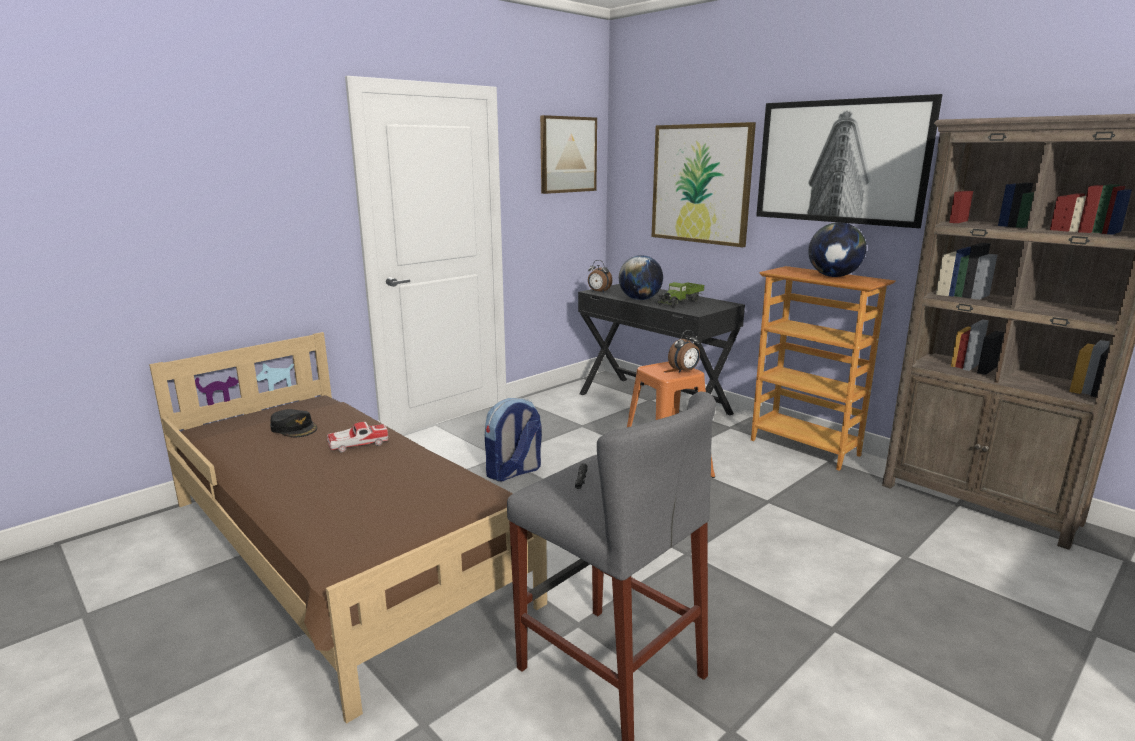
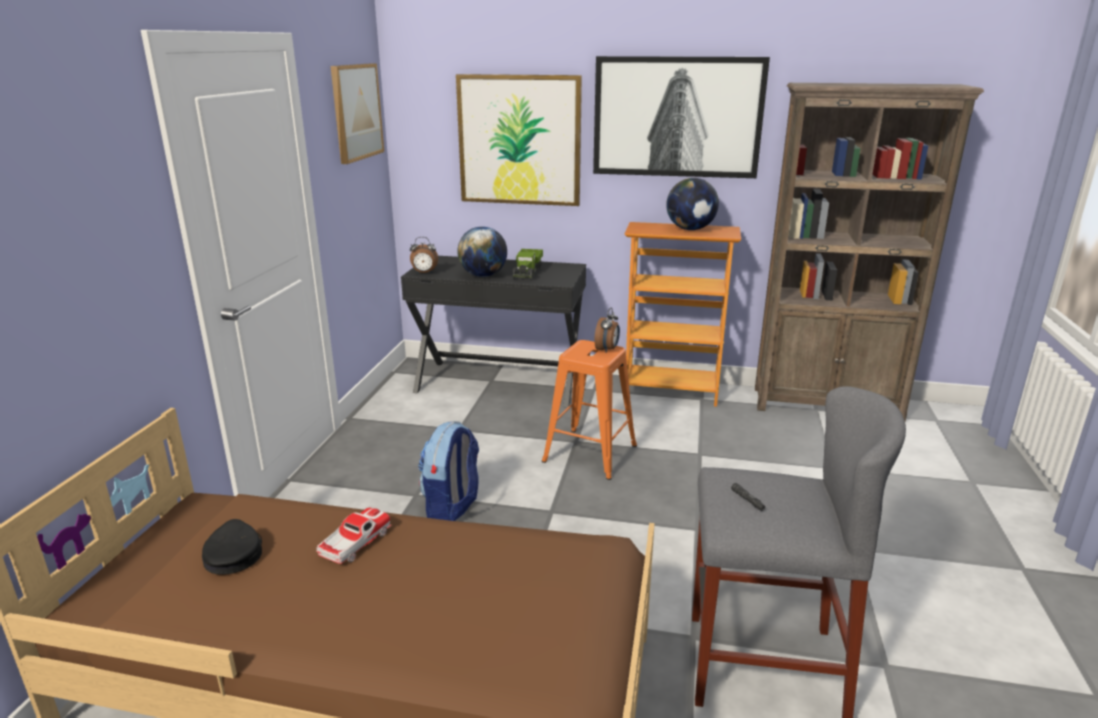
camera: 35 degrees left, 5 degrees up
(294, 428) = (233, 554): black cap -> black cap turned 105 degrees counterclockwise

